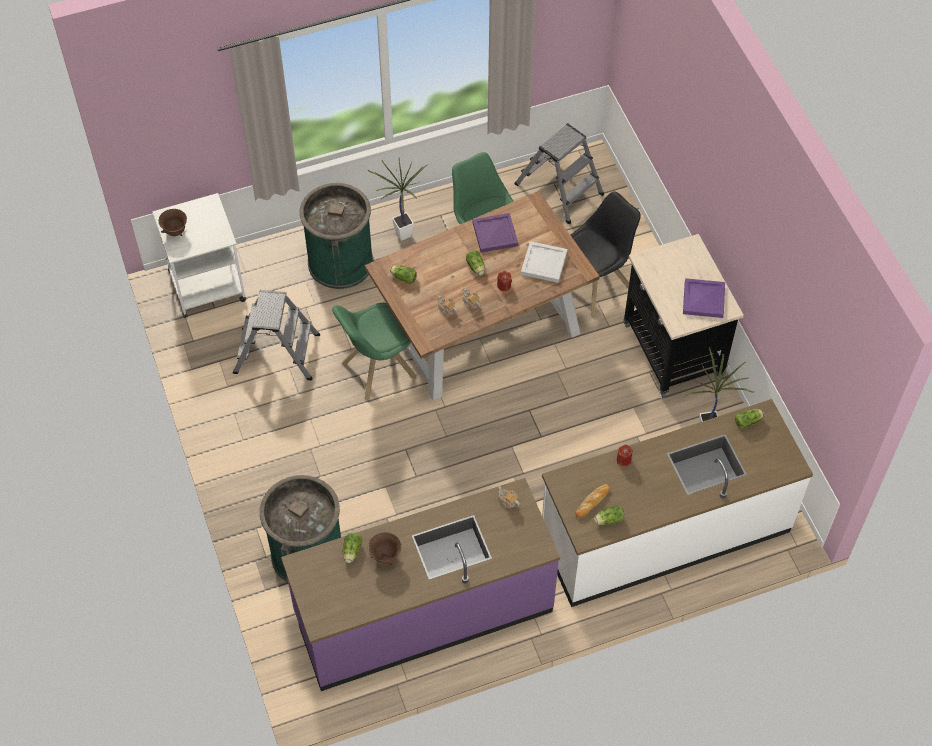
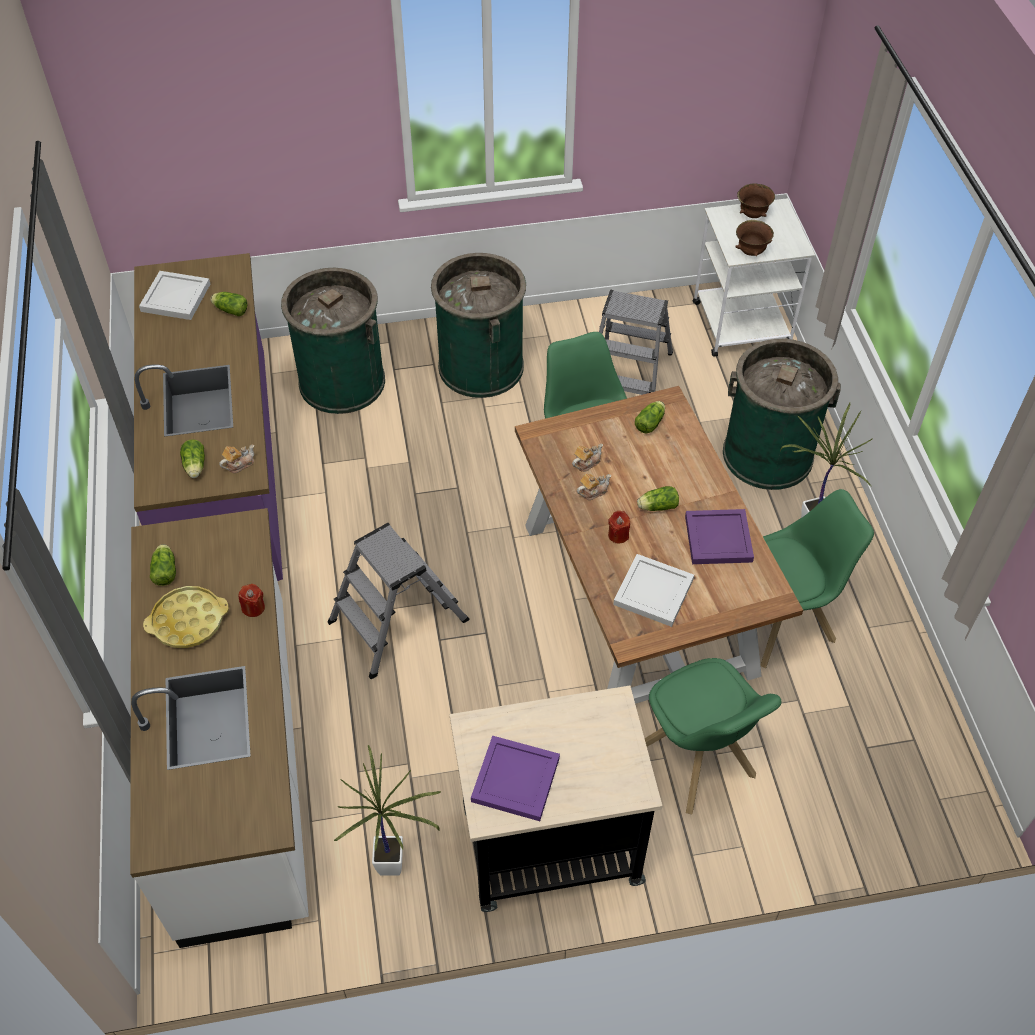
camera: 100 degrees right, 5 degrees down
(276, 455) = (481, 366): none -> green trash can
(342, 597) = (175, 297): none -> white tray
(385, 556) = (211, 338): brown bowl -> brown bowl (751, 252)
(559, 189) = (900, 745): grey step ladder -> grey step ladder (398, 621)
(592, 502) = (200, 557): bread -> none
(595, 285) = (697, 761): black chair -> green chair
(643, 494) = (188, 621): none -> yellow tray
(748, 421) = (261, 797): lettuce -> lettuce (195, 467)

